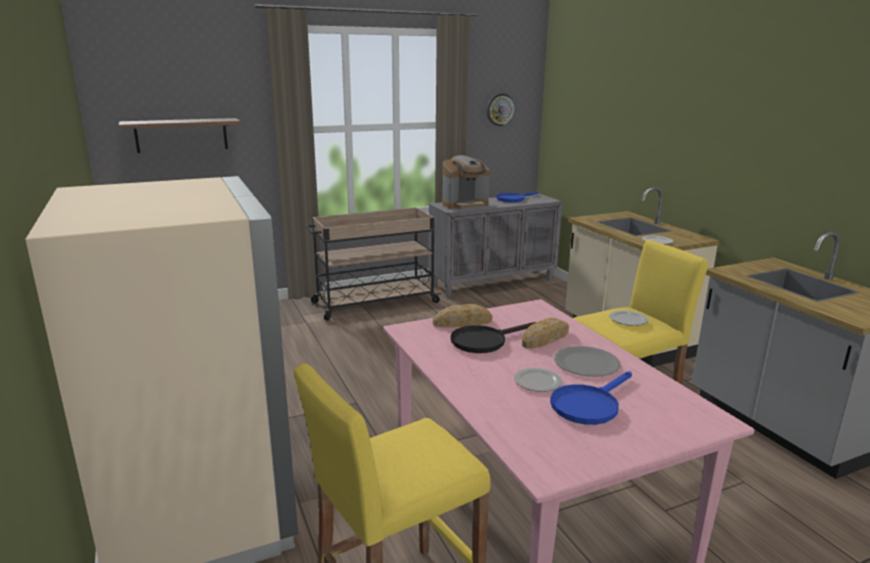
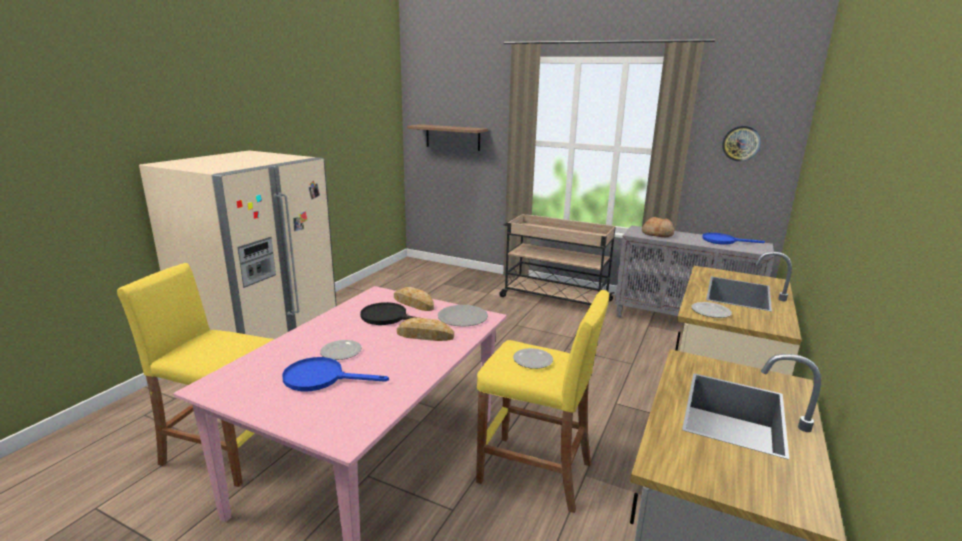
camera: 50 degrees right, 0 degrees up
(465, 205) = (657, 234): coffee machine -> bread
(586, 363) = (396, 360): grey plate -> grey plate (462, 317)

